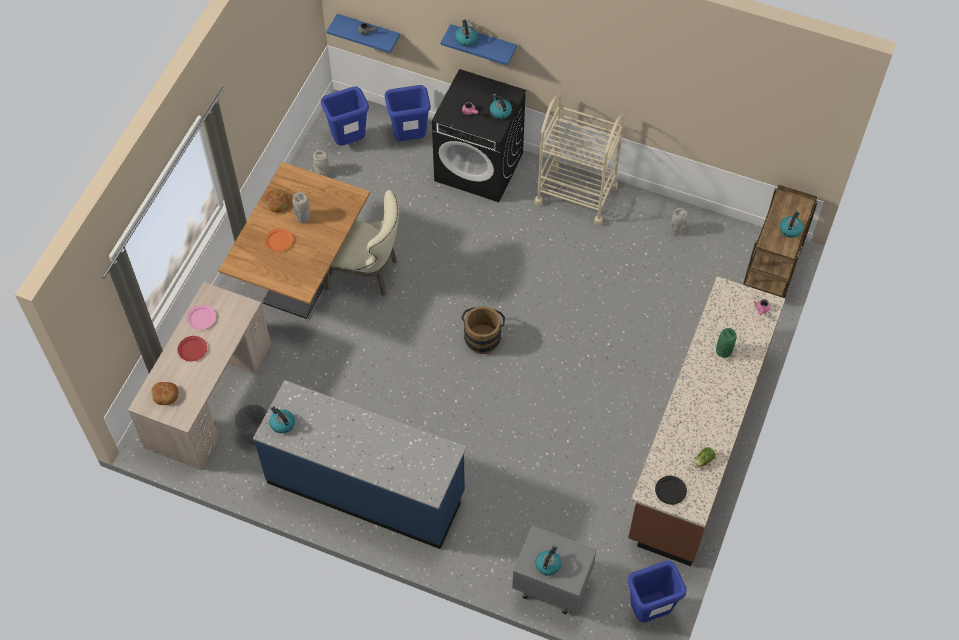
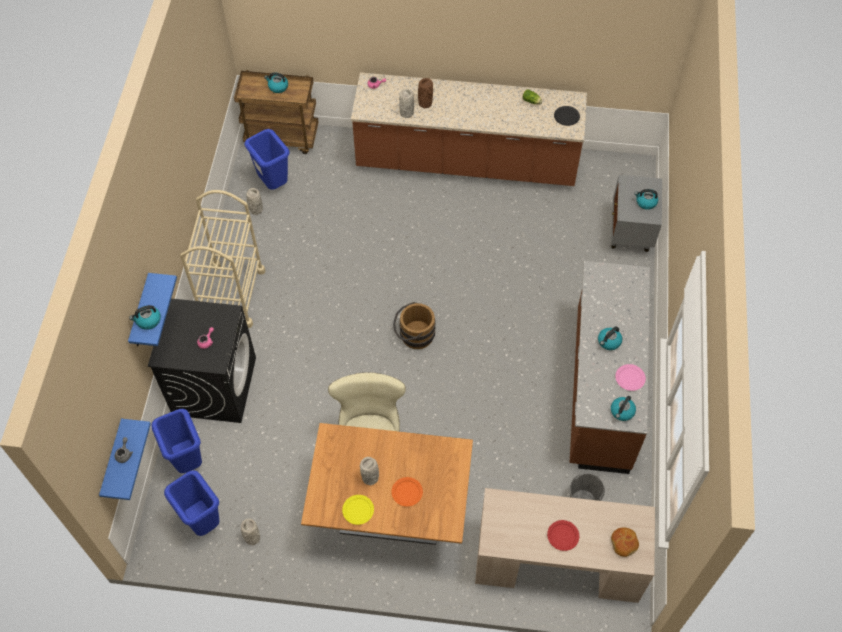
camera: 105 degrees left, 0 degrees up
(202, 318) = (523, 540): pink plate -> pink plate (630, 378)
(277, 202) = (358, 510): bread -> yellow plate
(366, 487) = (600, 389): blue counter -> brown counter
(500, 111) = (201, 314): kettle -> kettle (609, 342)
(649, 611) = (622, 169): blue trash can -> blue trash can (274, 184)
(713, 330) = (406, 113): none -> grey vase
(723, 350) = (424, 103): green vase -> brown vase

